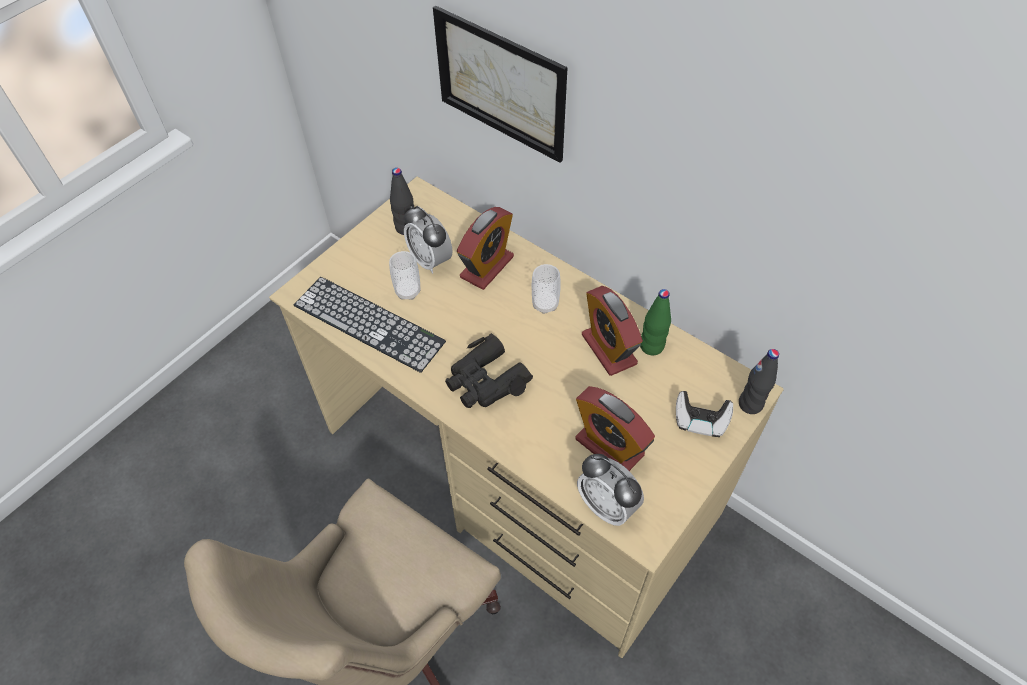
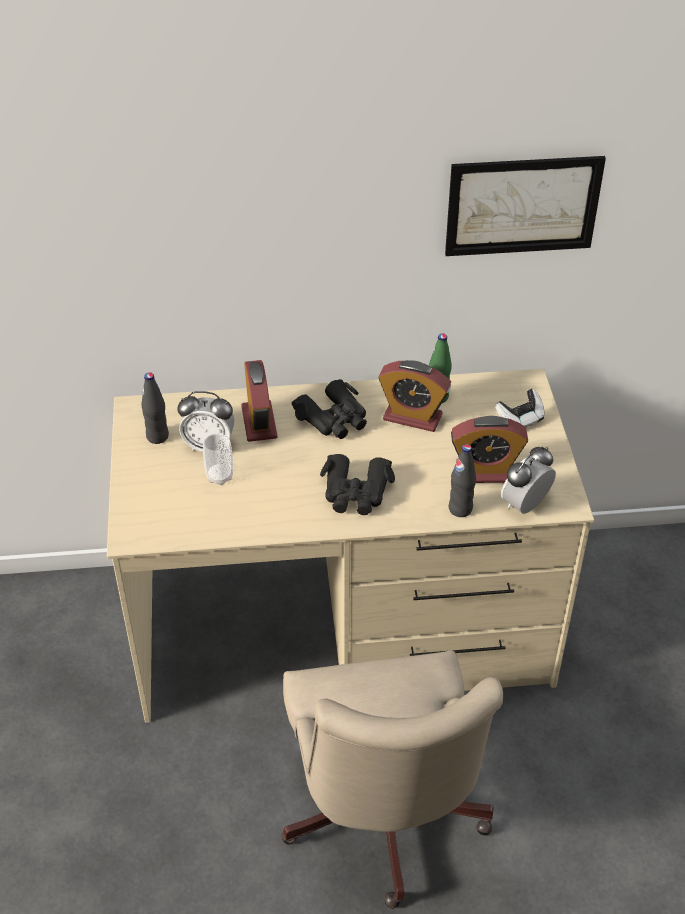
camera: 45 degrees left, 10 degrees down
(368, 323) = (218, 517): keyboard -> none
(500, 84) = (215, 248): picture -> picture (522, 206)
(545, 304) = (334, 418): cup -> black binoculars
(607, 506) = (525, 505): alarm clock -> alarm clock turned 135 degrees clockwise
(750, 404) = (536, 389): black bottle -> black bottle (460, 509)

